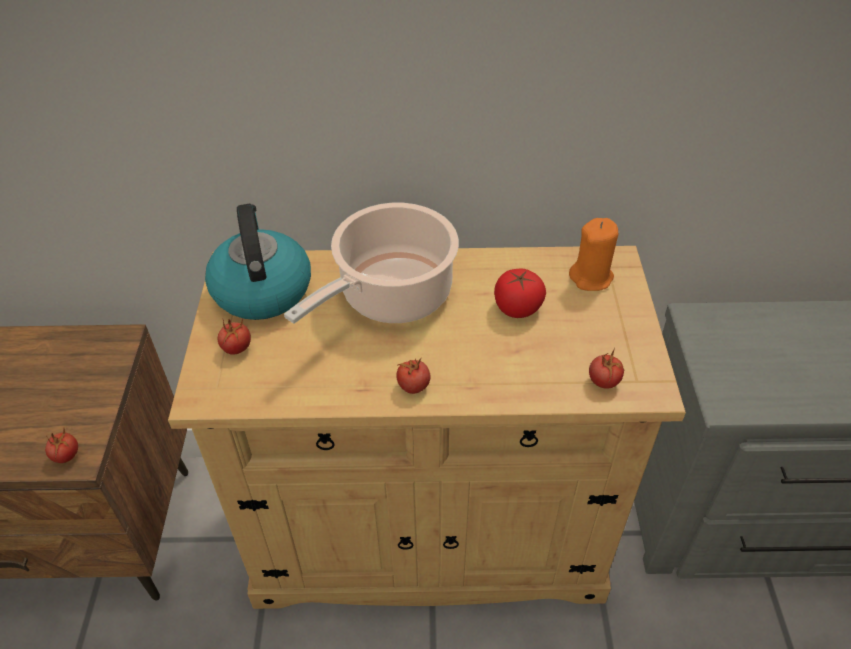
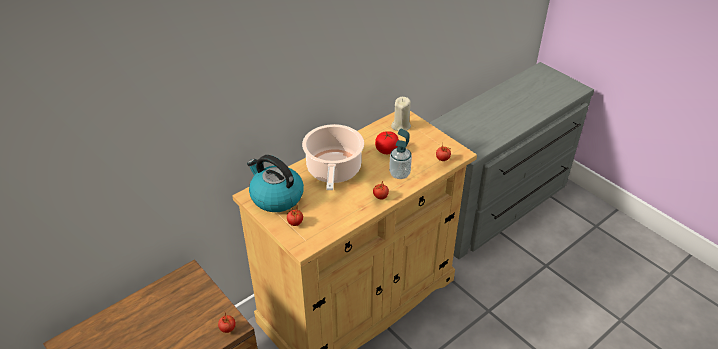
camera: 40 degrees left, 5 degrees down
(492, 364) = (399, 174): none -> soap dispenser
(591, 277) = (401, 126): orange candle -> beige candle

